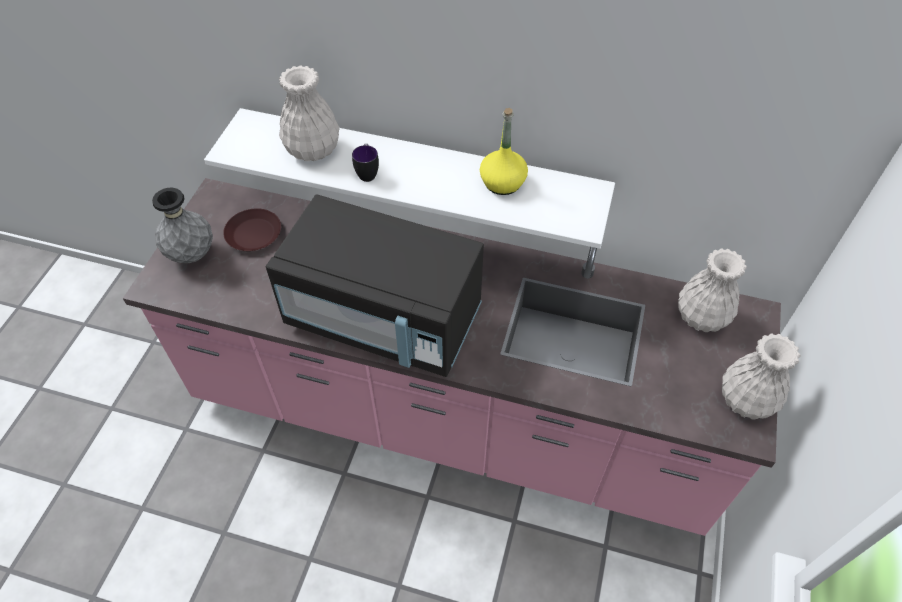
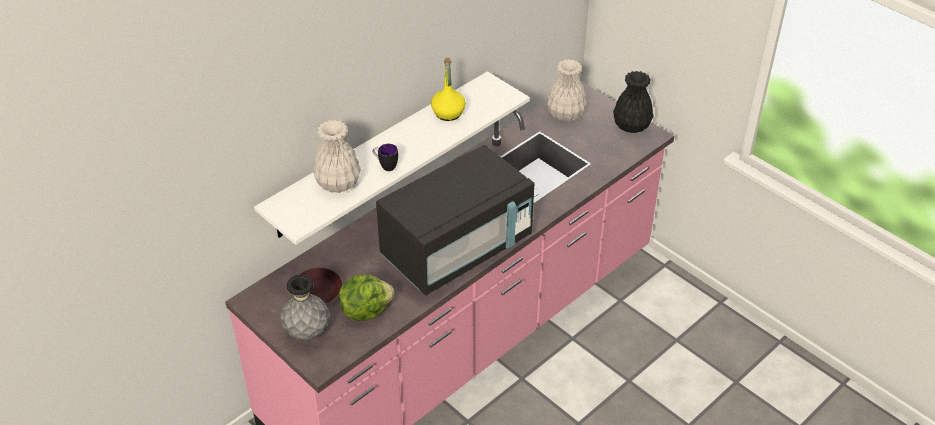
camera: 60 degrees left, 10 degrees down
(246, 284) = (365, 310): none -> lettuce
(746, 399) = (631, 125): white vase -> black vase

